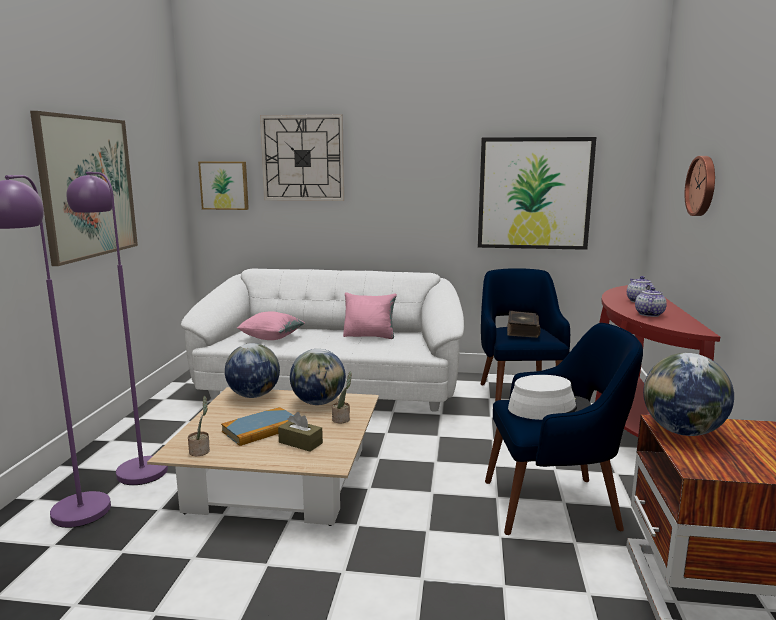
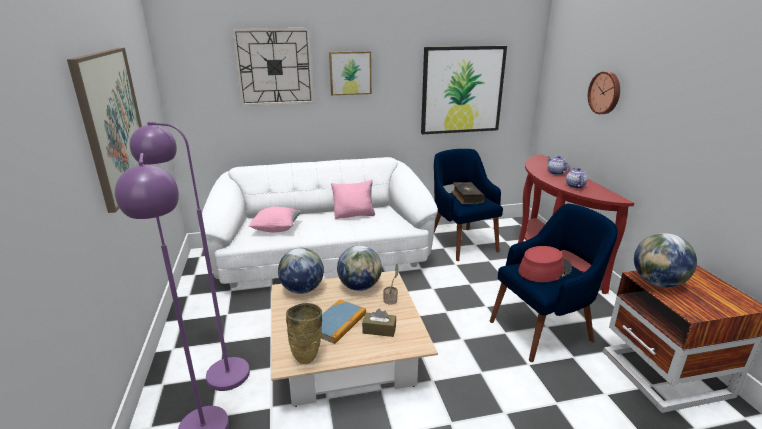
camera: 20 degrees left, 10 degrees up
(200, 451) = (307, 356): potted plant -> beige vase
(224, 185) = (200, 94): picture -> picture (350, 73)
(548, 408) = (544, 270): white hat -> red hat

